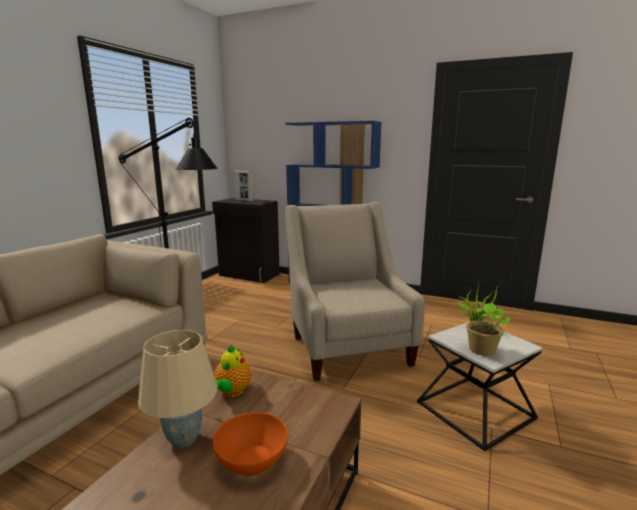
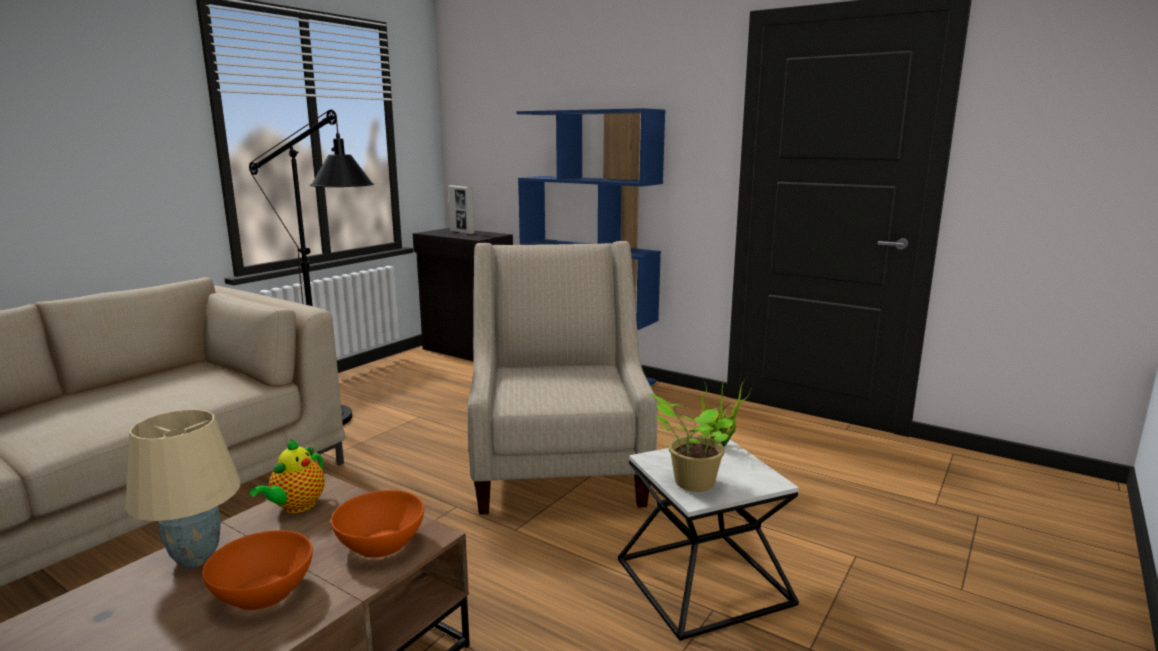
camera: 10 degrees right, 0 degrees up
(310, 412) = (380, 543): none -> orange bowl

